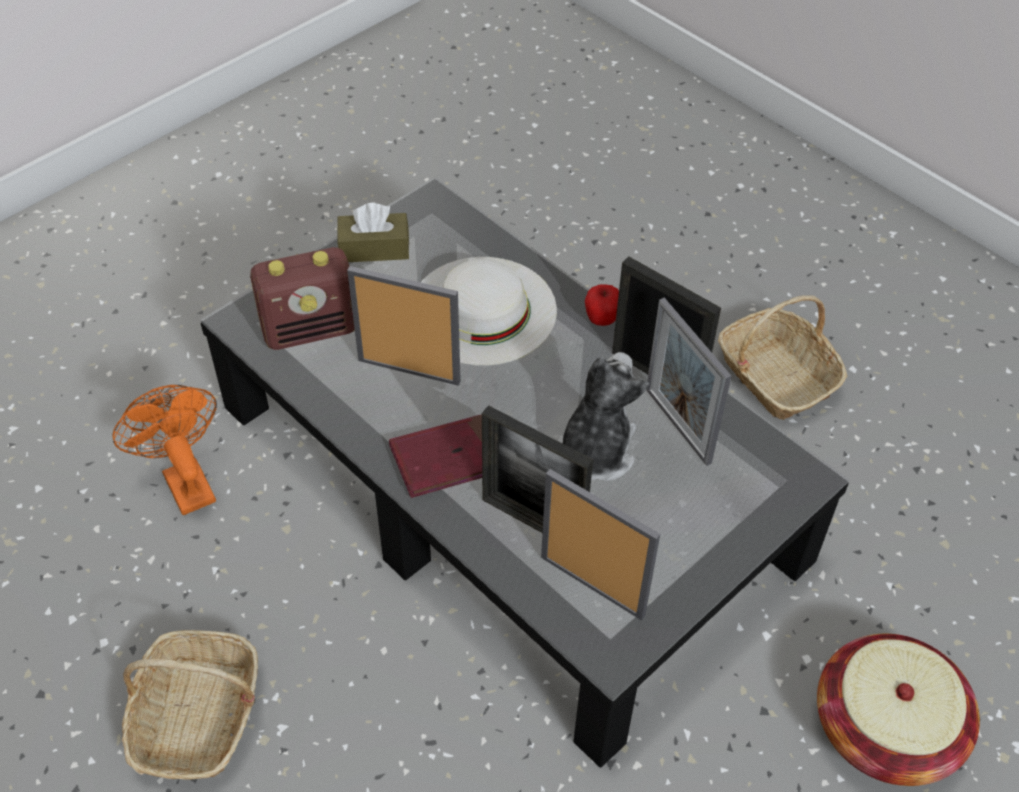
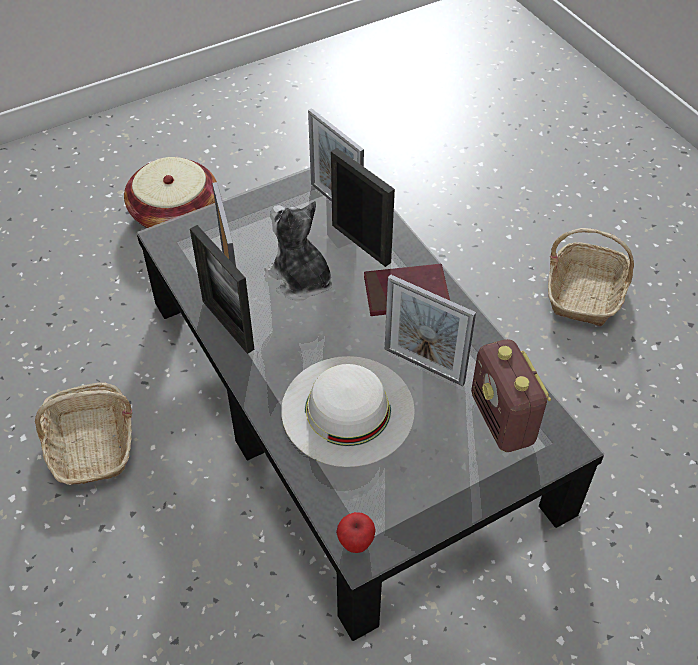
camera: 165 degrees left, 0 degrees up
(184, 480) = (608, 453): orange fan -> none
(311, 330) = (503, 420): radio -> radio turned 105 degrees counterclockwise
(374, 248) = (434, 499): brown tissue box -> none
(595, 451) = (300, 279): plush toy -> plush toy turned 105 degrees clockwise
(602, 320) = (249, 380): apple -> apple (356, 543)

